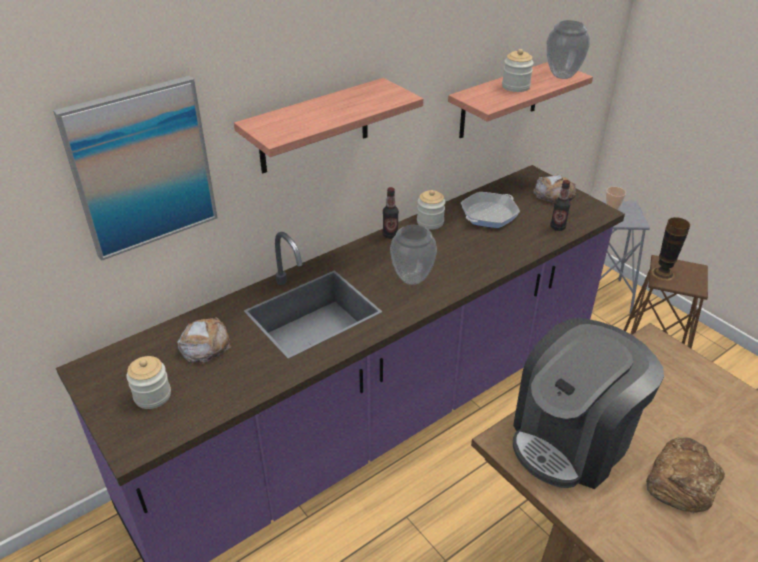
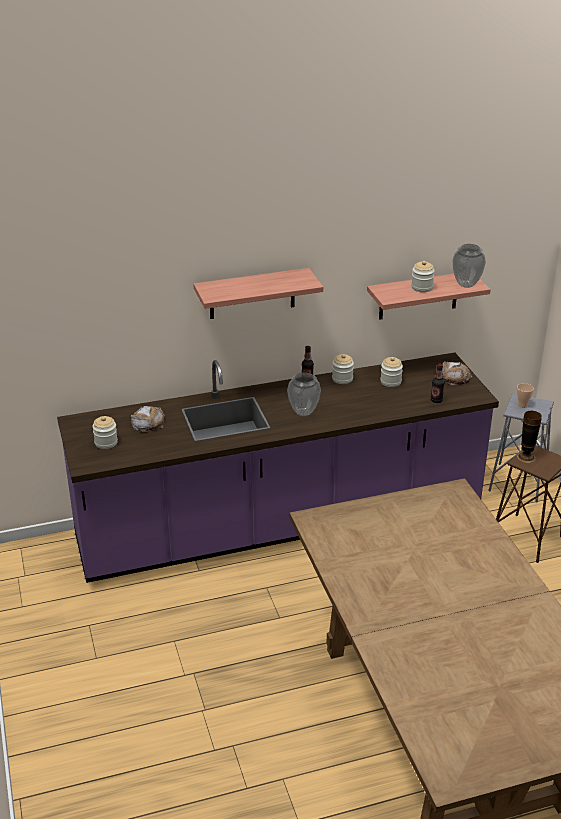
camera: 20 degrees right, 5 degrees down
(142, 168) = (130, 302): picture -> none
(489, 214) = (390, 382): frying pan -> jar
(572, 439) = (353, 527): coffee machine -> none
(682, 480) = (406, 562): bread -> none

